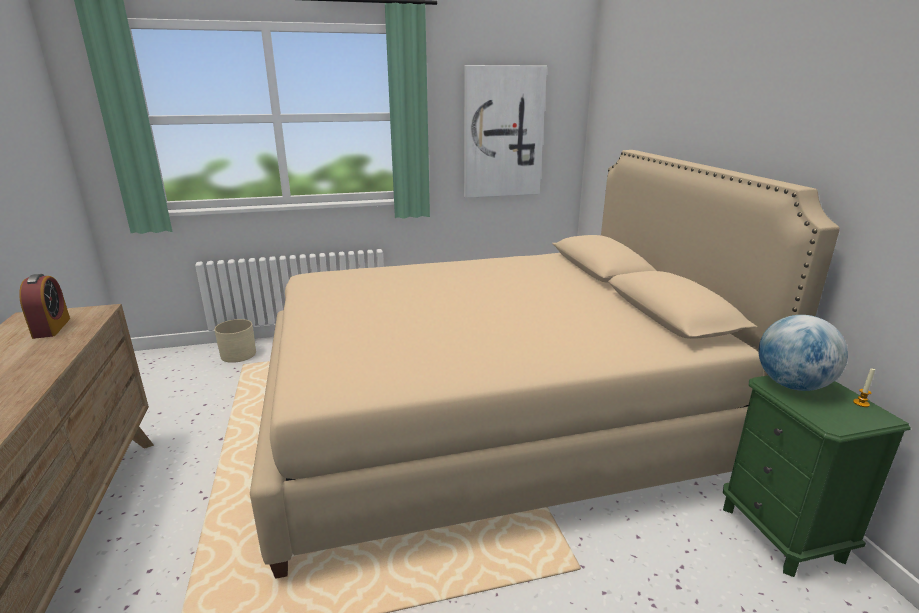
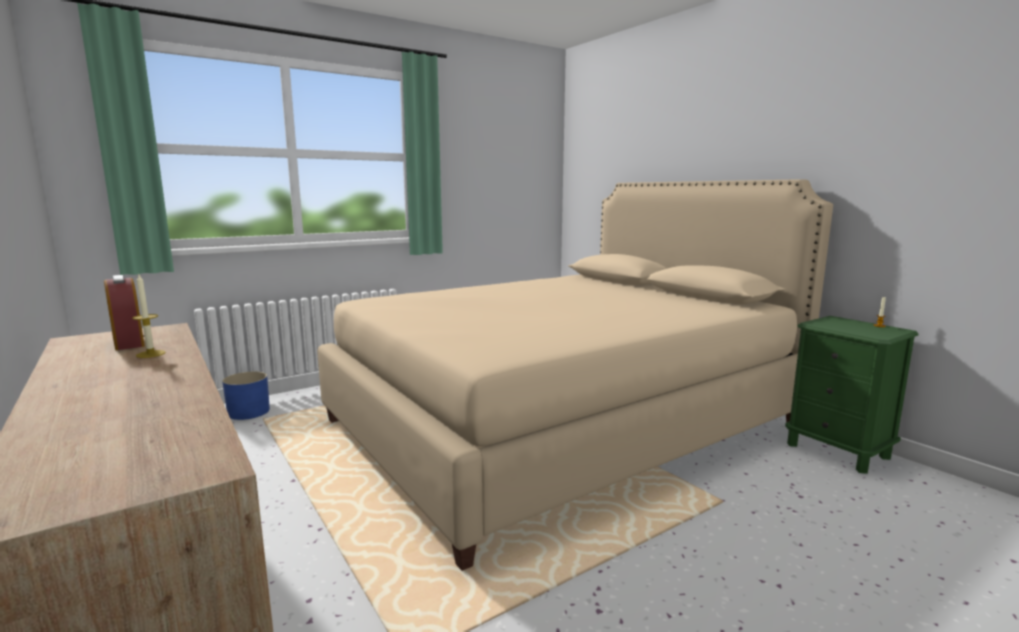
camera: 20 degrees left, 10 degrees down
(45, 349) = (151, 354): none -> candle
(238, 354) = (248, 412): beige planter -> blue planter
(503, 133) = (498, 177): picture -> none
(792, 385) = (829, 323): globe -> none

